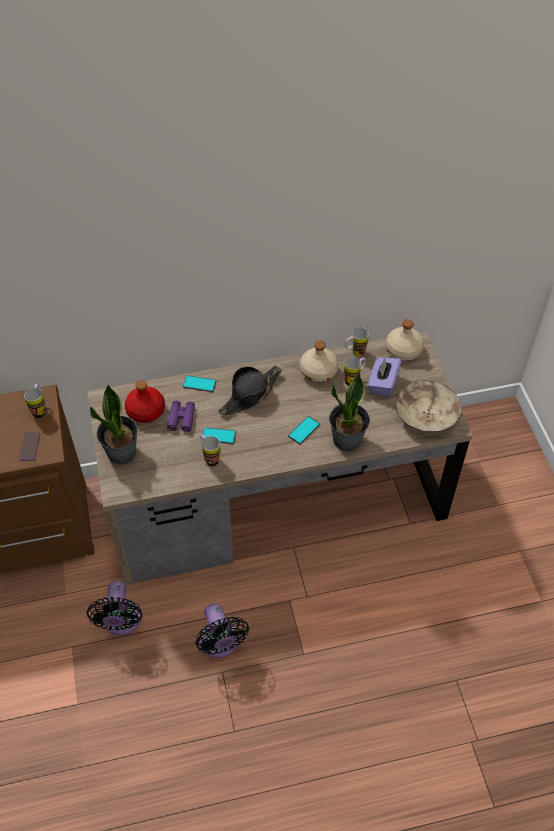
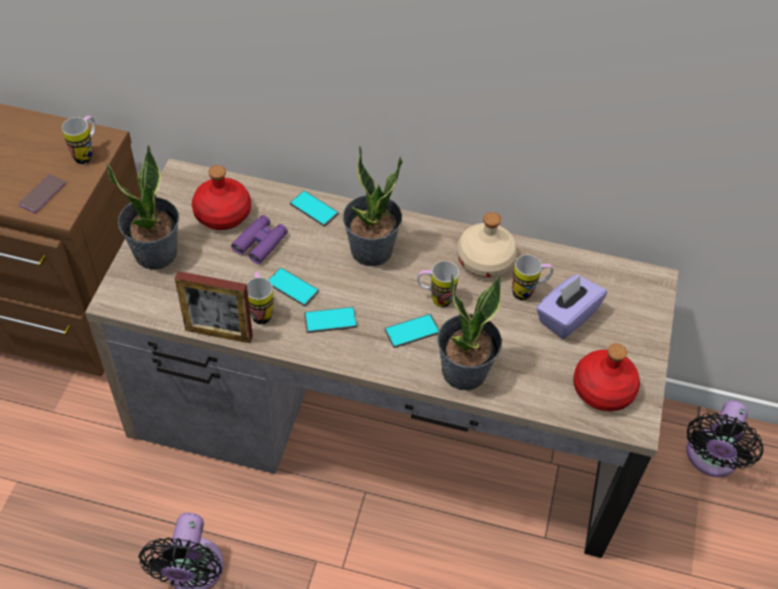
camera: 25 degrees right, 0 degrees up
(121, 622) = (93, 480): black fan -> black fan (710, 458)
(194, 482) = (219, 333): none -> picture frame
(250, 394) = (371, 251): black hat -> potted plant
(253, 445) = (330, 320): none -> phone
(354, 353) = (552, 257): mug -> mug (435, 299)
(403, 350) = (626, 282): beige bottle -> none
(426, 415) = (603, 389): beige bowl -> red bottle

